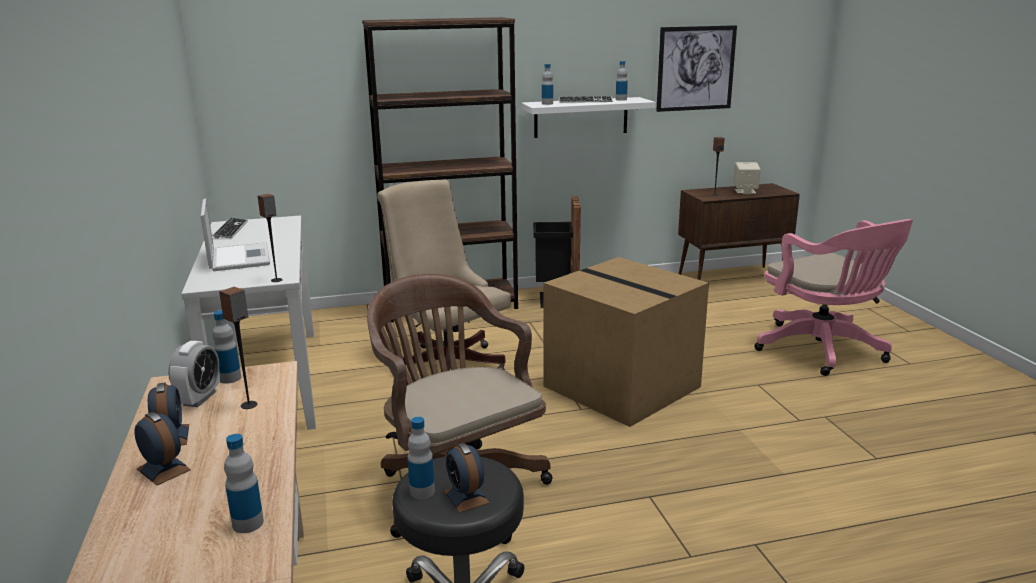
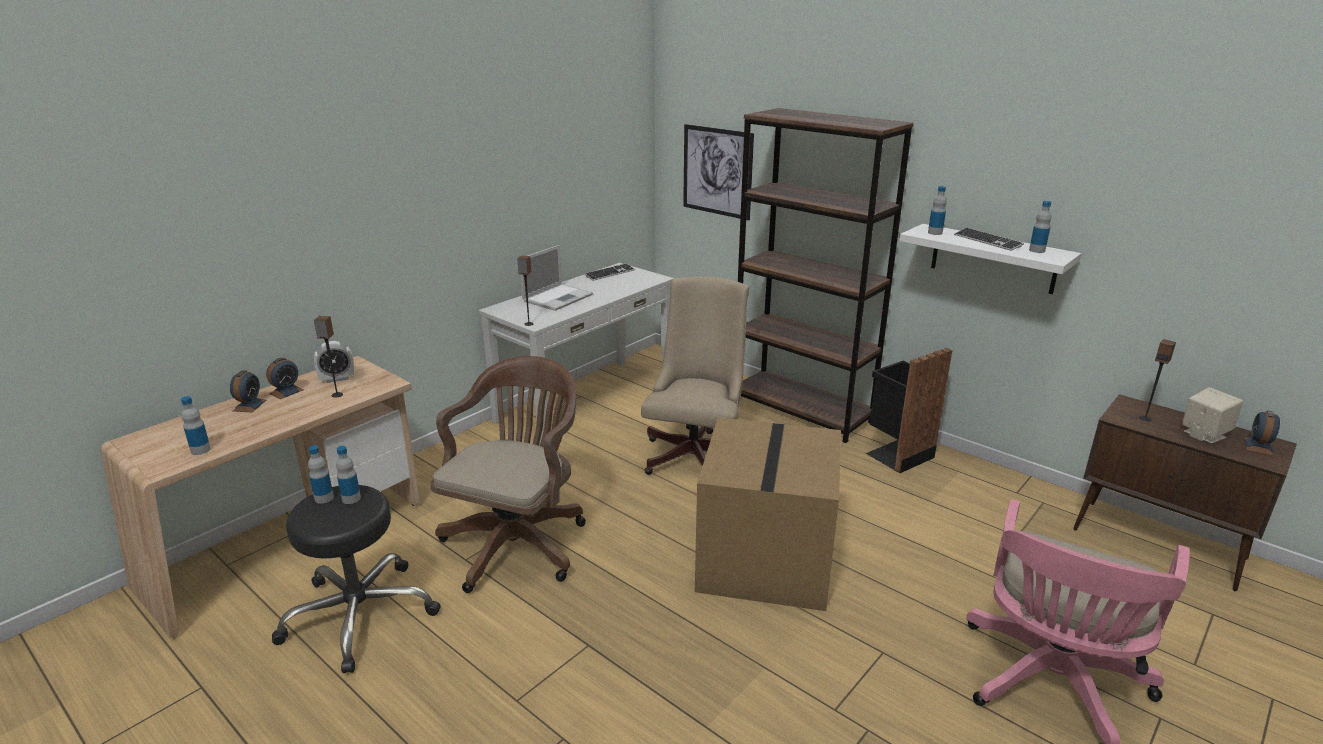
camera: 55 degrees right, 5 degrees up
(230, 378) = (369, 375): bottle -> bottle (351, 498)
(466, 497) = (325, 516): alarm clock -> alarm clock (1258, 446)
(696, 68) = (1184, 234): picture -> picture (717, 171)

